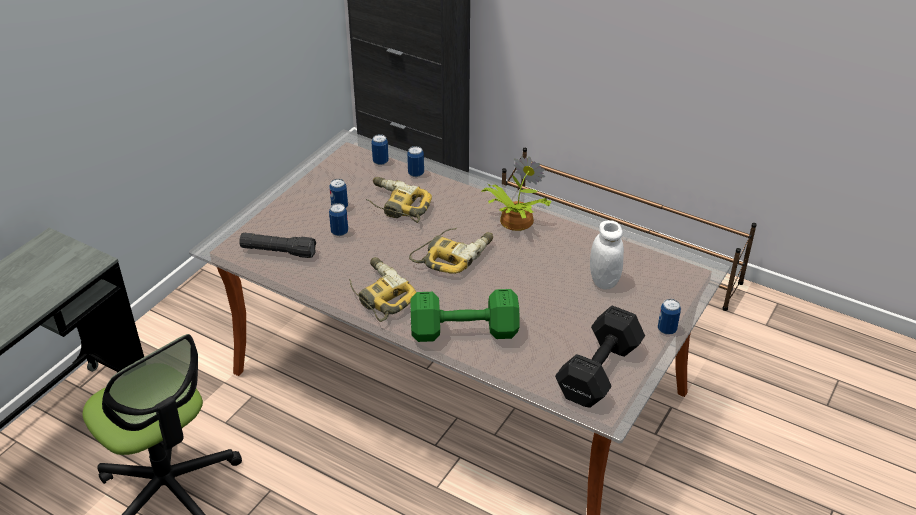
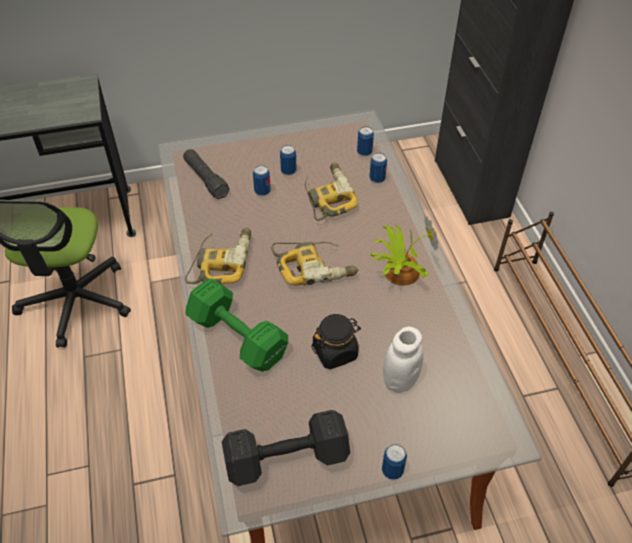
camera: 45 degrees right, 10 degrees up
(542, 293) = (335, 352): none -> black jar

